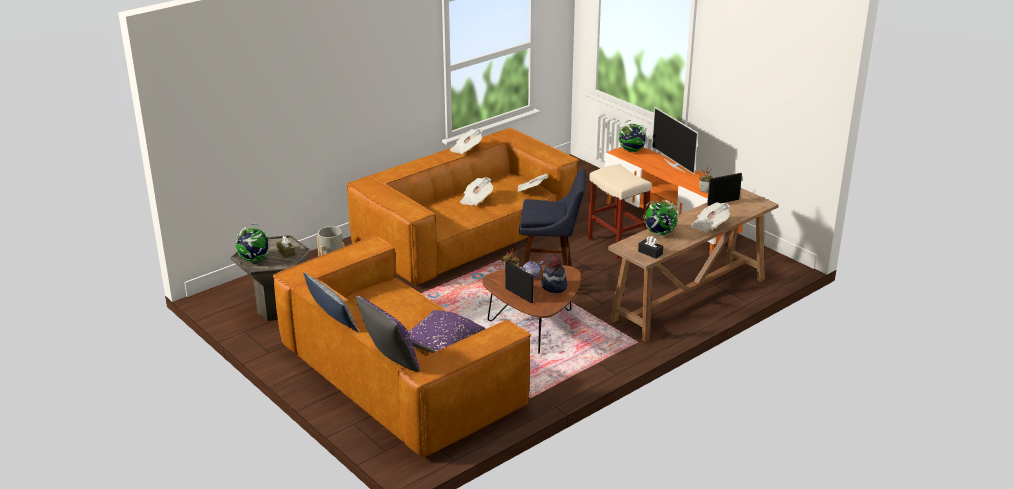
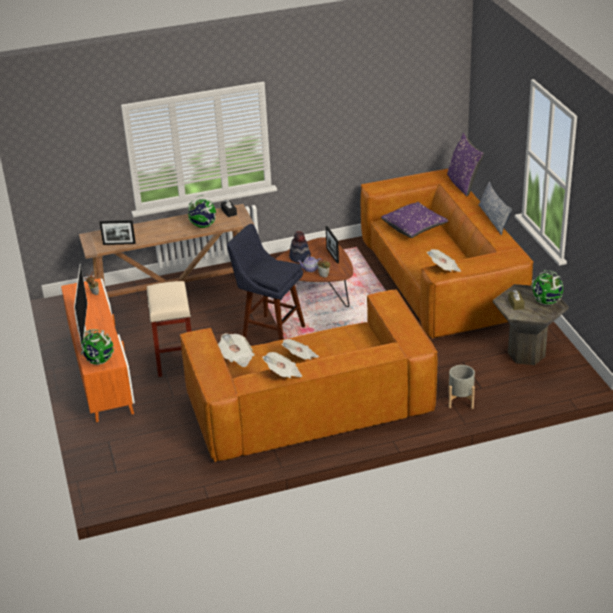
camera: 155 degrees left, 5 degrees up
(709, 226) = (158, 225): newspaper -> newspaper (444, 269)

